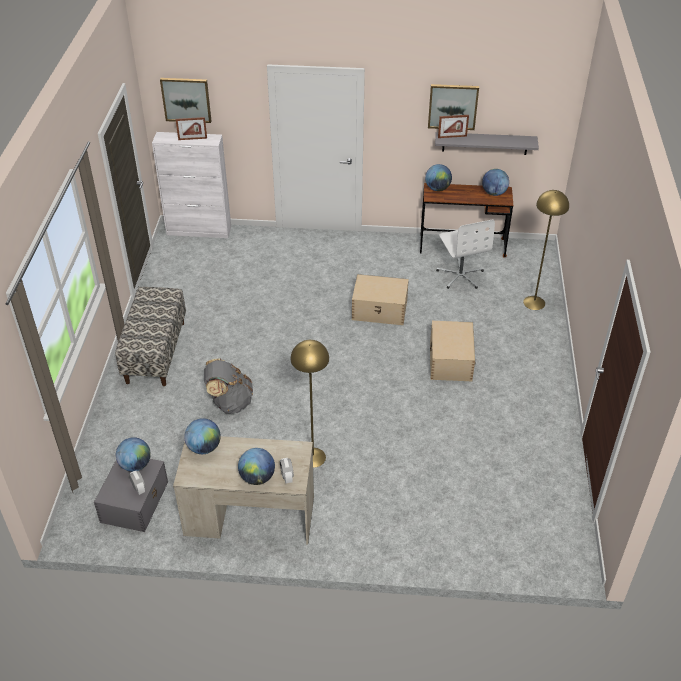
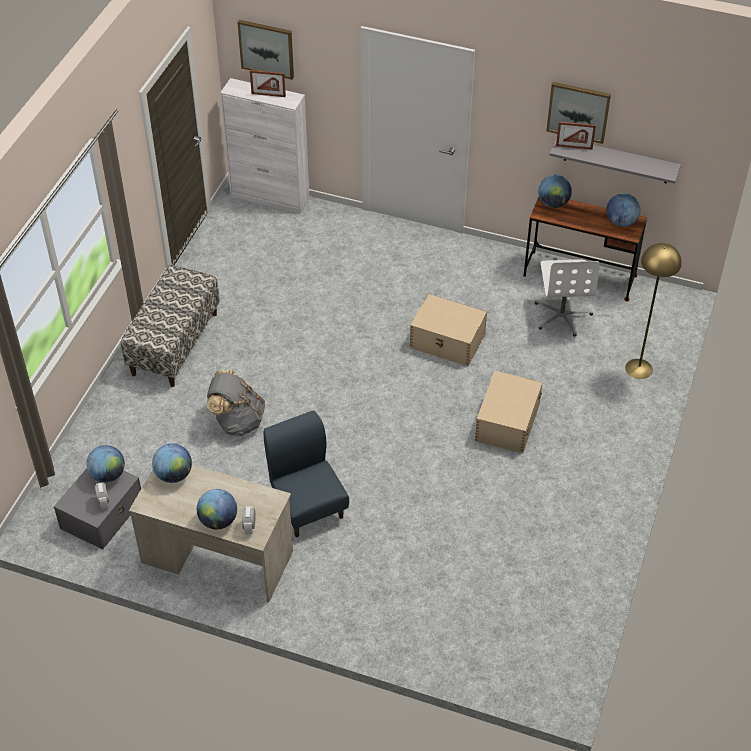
camera: 15 degrees right, 5 degrees up
(313, 457) = (307, 505): yellow floor lamp -> blue chair

